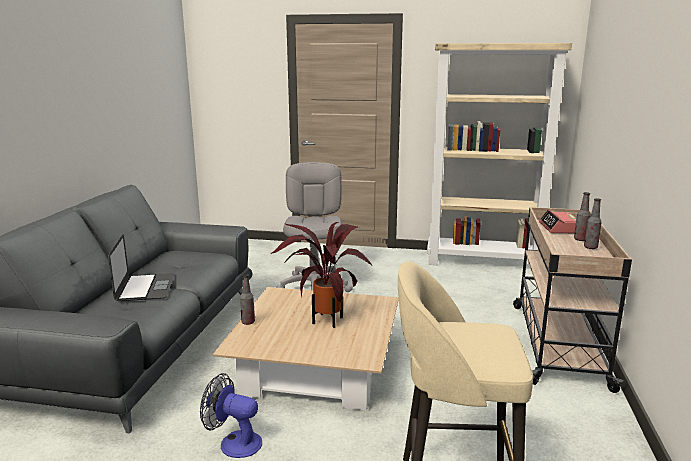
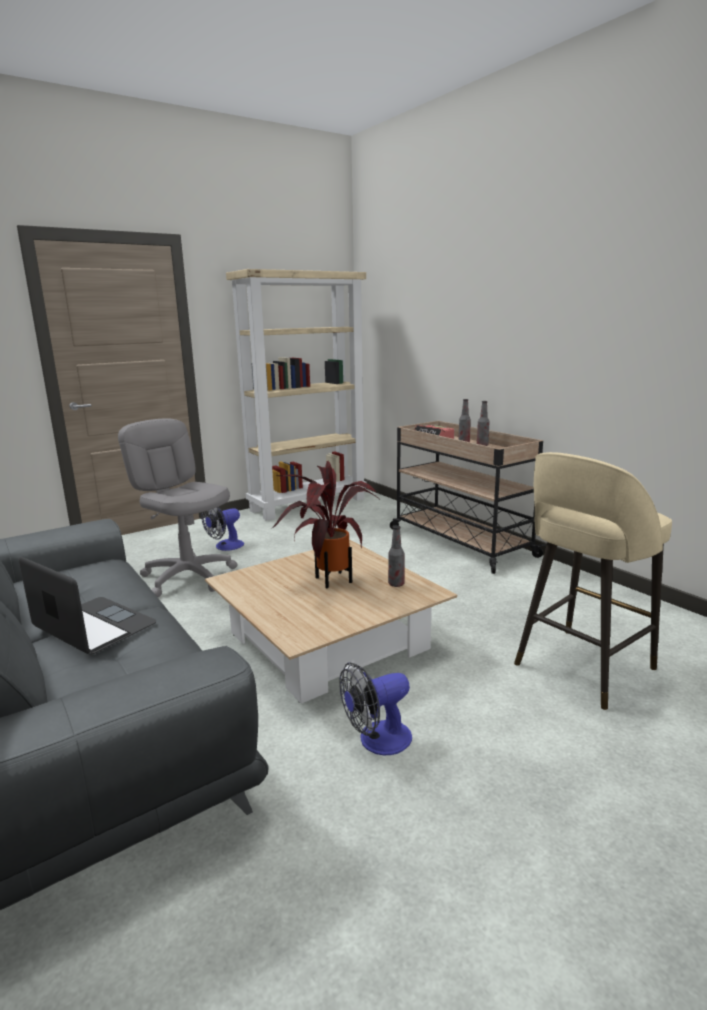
camera: 45 degrees left, 0 degrees up
(248, 322) = (261, 615): bottle -> bottle (396, 584)
(368, 274) = (225, 547): none -> fan

